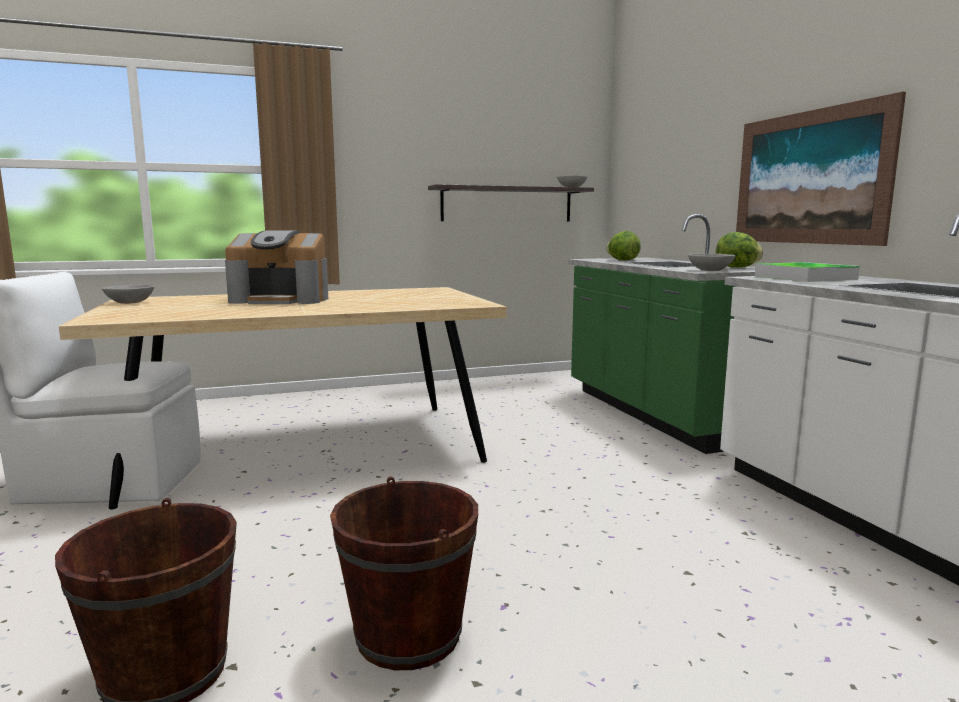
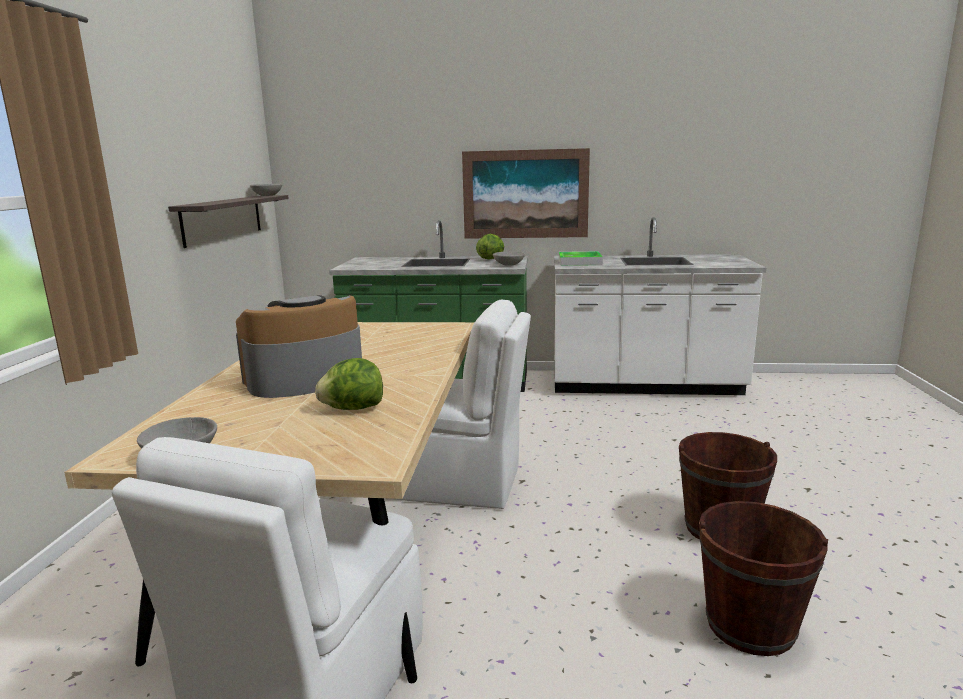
camera: 65 degrees left, 5 degrees up
(281, 300) = (304, 379): coffee machine -> coffee machine turned 150 degrees counterclockwise
(424, 466) = (458, 483): none -> white chair
(622, 260) = (380, 264): lettuce -> lettuce (353, 409)

